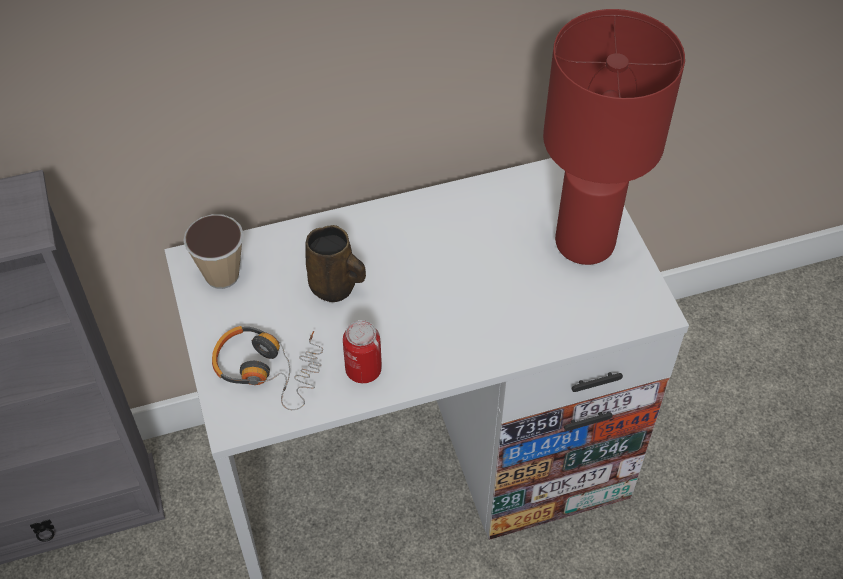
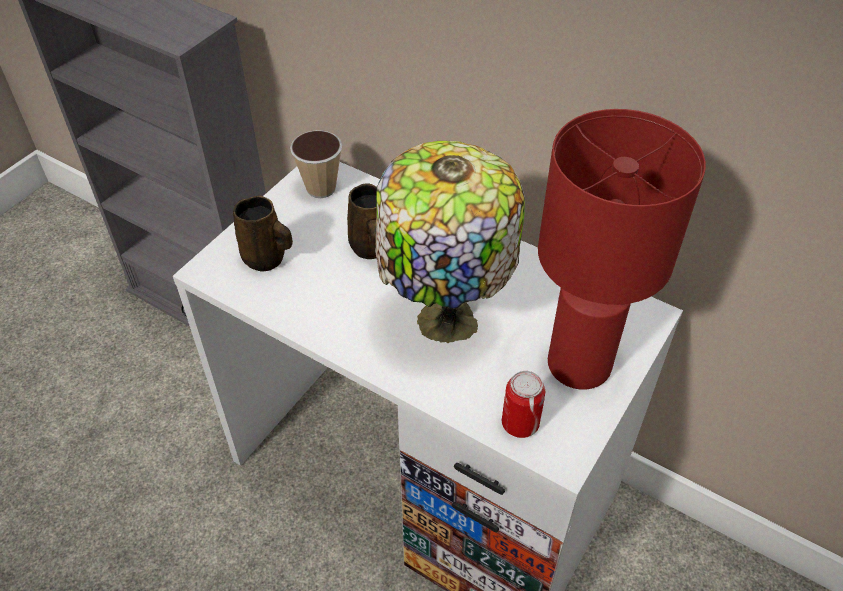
camera: 50 degrees right, 5 degrees down
(268, 369) = (266, 259): headphones -> brown mug
(363, 370) = (314, 308): can -> can (520, 423)
(466, 295) = (443, 324): none -> table lamp

